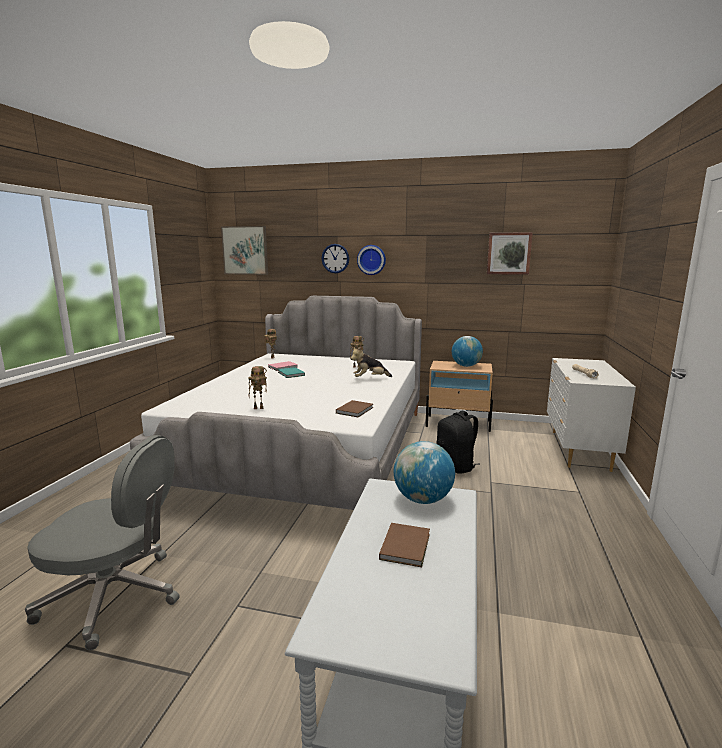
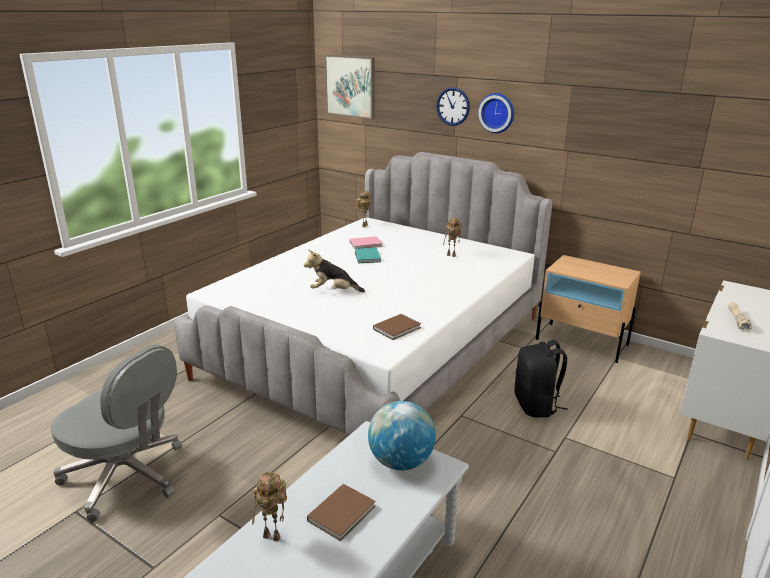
camera: 20 degrees right, 10 degrees up
(259, 408) = (299, 307): toy robot -> toy robot (273, 536)
(370, 379) = (452, 279): plush toy -> plush toy (333, 291)
(466, 366) = (599, 271): globe -> none
(508, 253) = (685, 122): picture -> none

